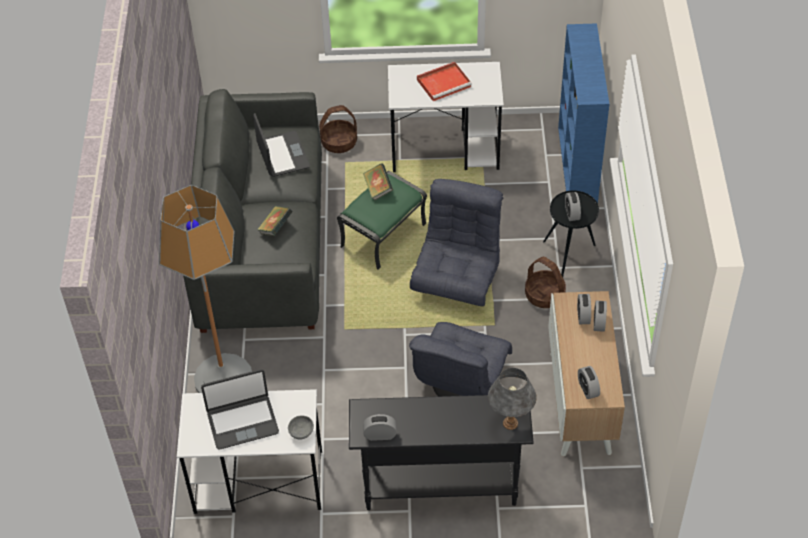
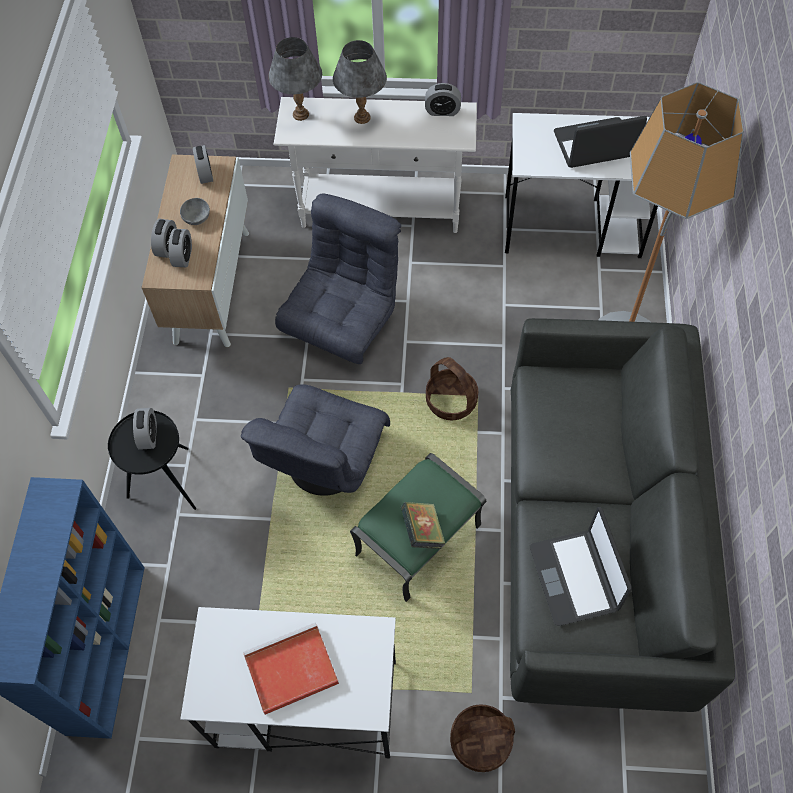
camera: 175 degrees left, 10 degrees up
(275, 228) = (575, 436): book -> none
(301, 432) = (529, 132): grey bowl -> grey bowl (197, 218)
(439, 486) = (381, 211): black console table -> white console table
(453, 423) = (361, 117): none -> grey table lamp
(544, 295) = (216, 425): basket -> basket (452, 400)

